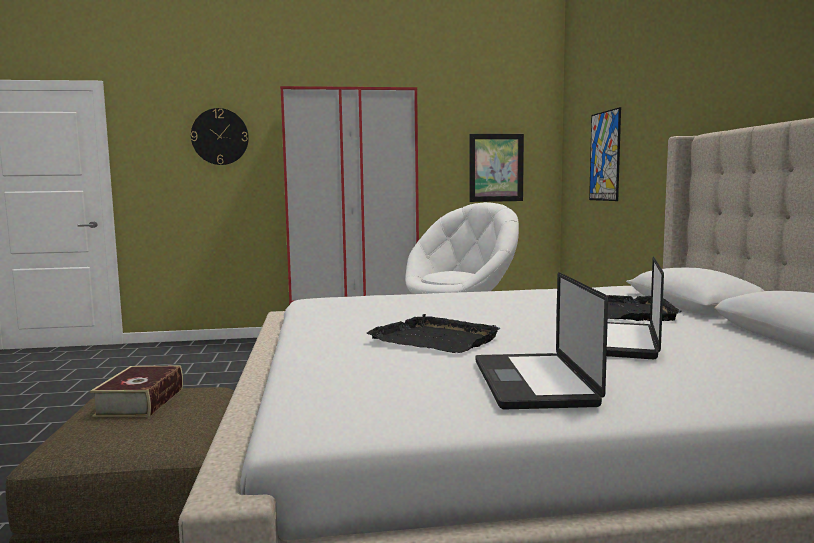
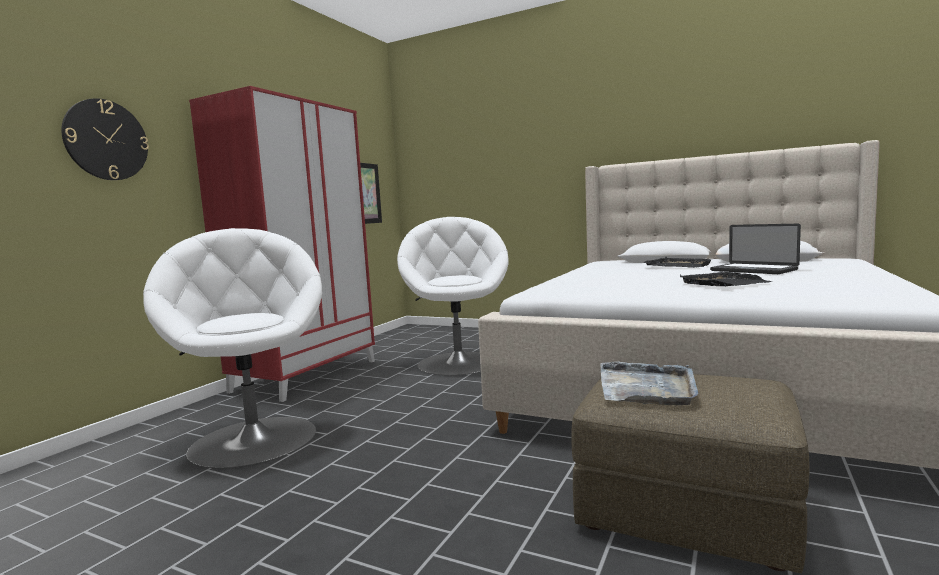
camera: 55 degrees left, 0 degrees up
(140, 402) = (646, 387): book -> grey tray
(217, 369) = (254, 439): none -> white armchair
(532, 382) = (838, 280): laptop -> none
(605, 156) = (469, 183): picture -> none

